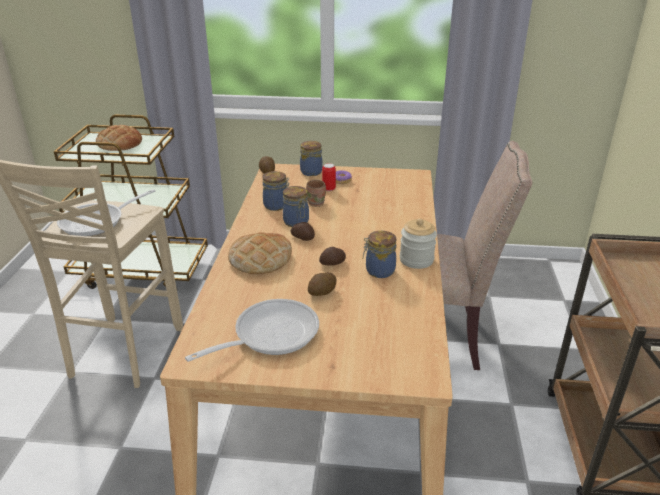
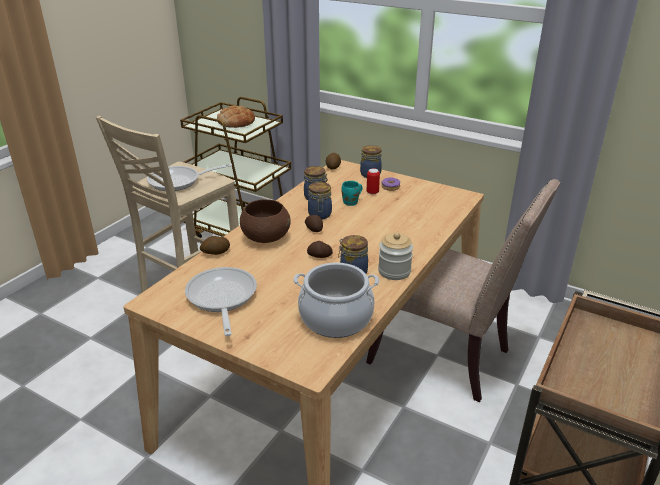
camera: 25 degrees right, 0 degrees up
(260, 259) = (265, 238): bread -> brown bowl
(269, 335) = (221, 299): frying pan -> frying pan turned 90 degrees counterclockwise
(317, 203) = (351, 203): brown mug -> turquoise mug
(322, 293) = (289, 277): potato -> potato (215, 253)
(403, 320) = (335, 318): none -> cooking pot

